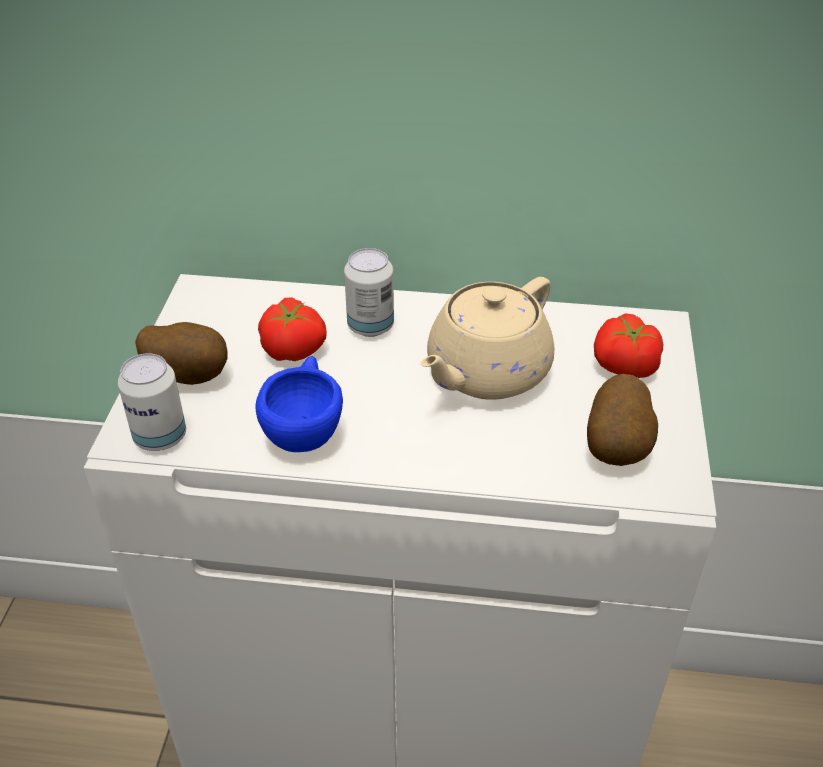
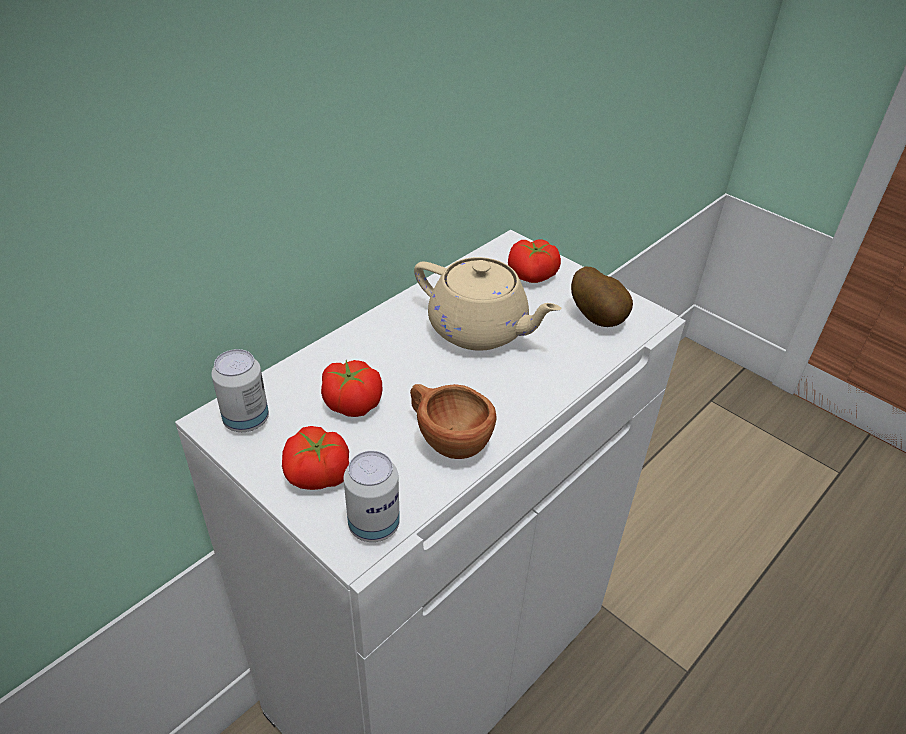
camera: 55 degrees left, 0 degrees up
(189, 375) = (318, 474): potato -> tomato
(305, 427) = (446, 438): blue cup -> brown cup
(370, 326) = (374, 354): can -> can (246, 420)
(486, 372) = (480, 329): beige teapot -> beige teapot turned 45 degrees counterclockwise

